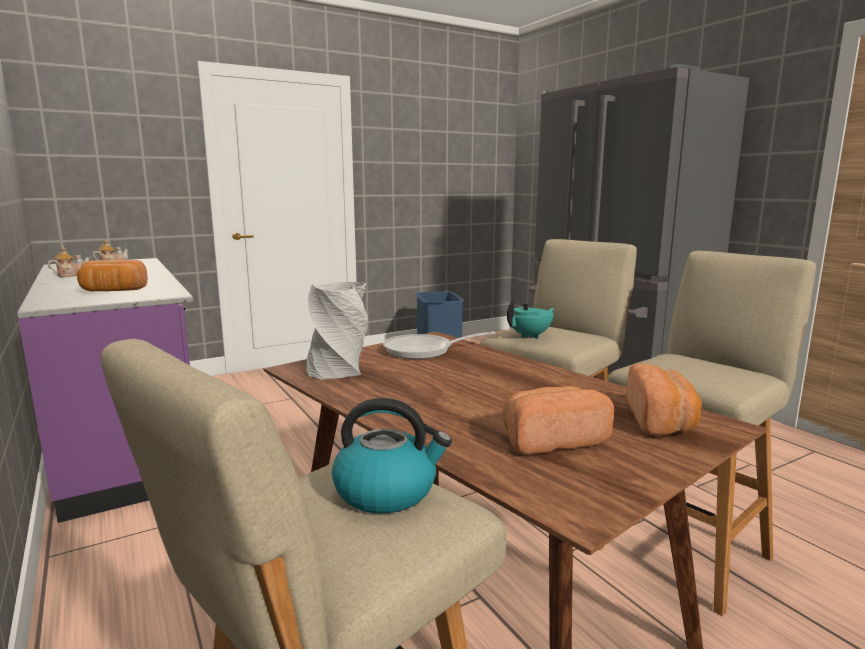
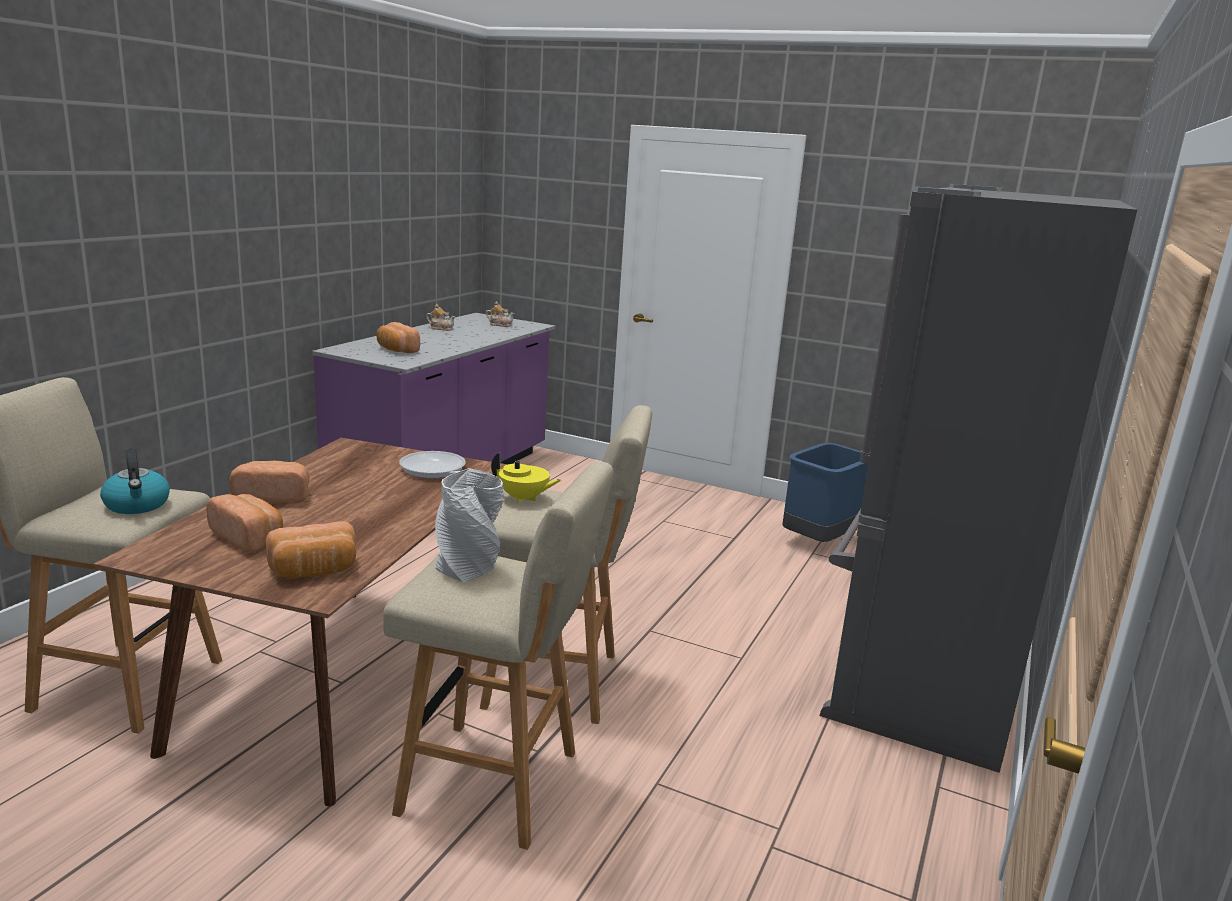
camera: 55 degrees right, 5 degrees up
(339, 370) = (353, 457): grey vase -> grey vase (468, 568)
(425, 415) = (273, 497): none -> bread
(530, 336) = (524, 498): turquoise teapot -> yellow teapot

